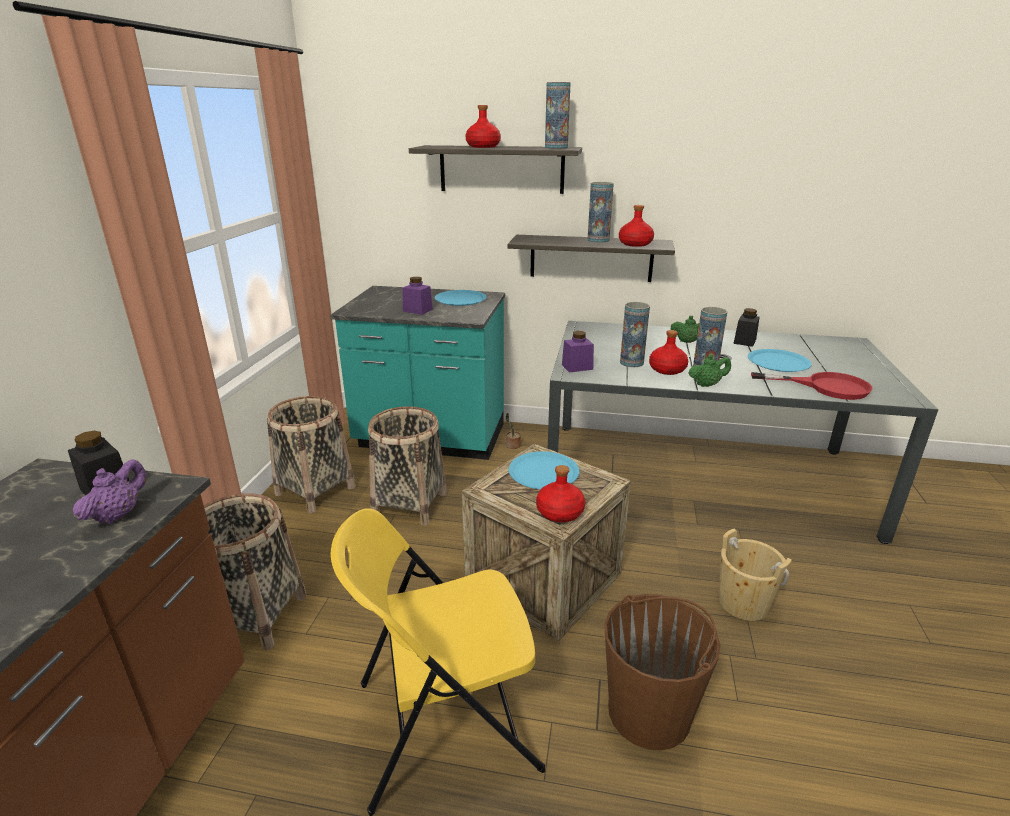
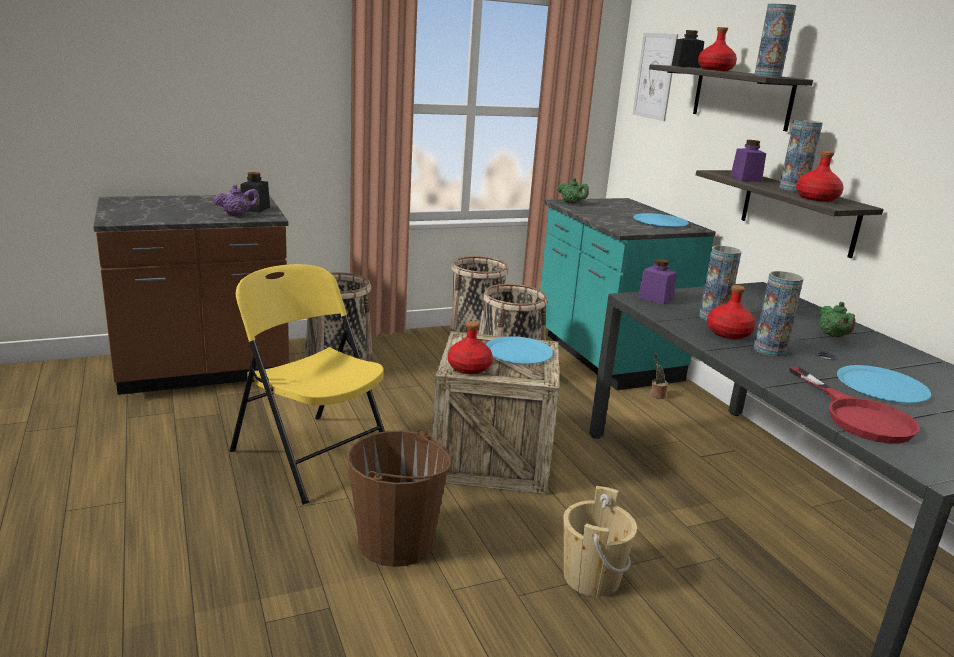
camera: 55 degrees right, 5 degrees down
(371, 158) = (655, 76): none -> picture
(417, 310) = (604, 215): purple jar -> purple jar (745, 178)
(707, 385) = (728, 353): green teapot -> green teapot (571, 203)
(744, 341) = (909, 364): black jar -> black jar (686, 66)

